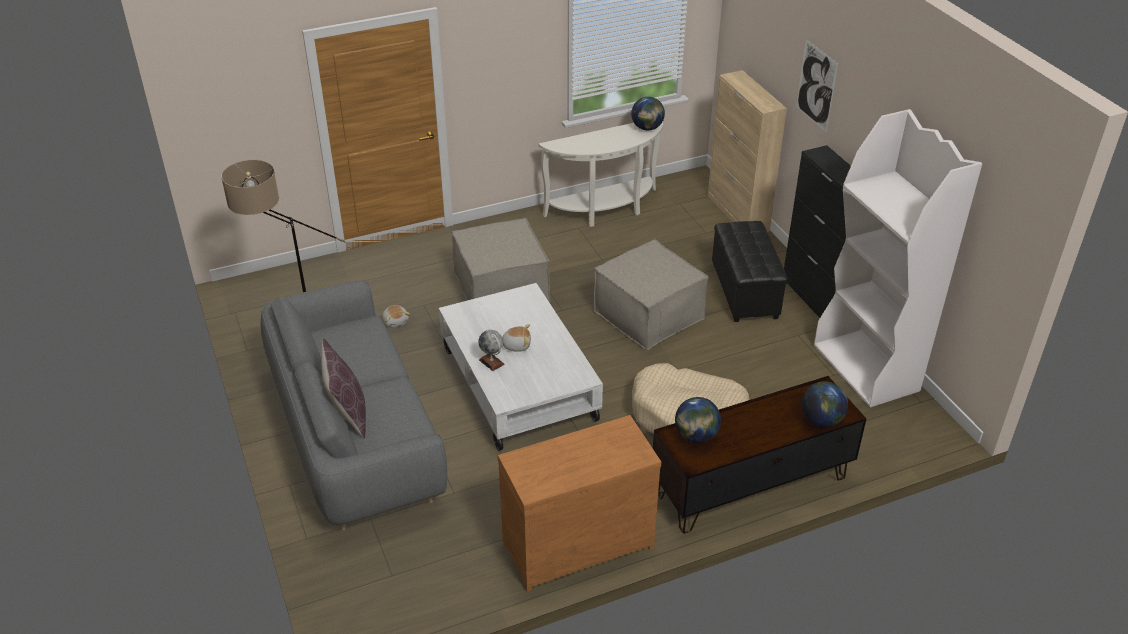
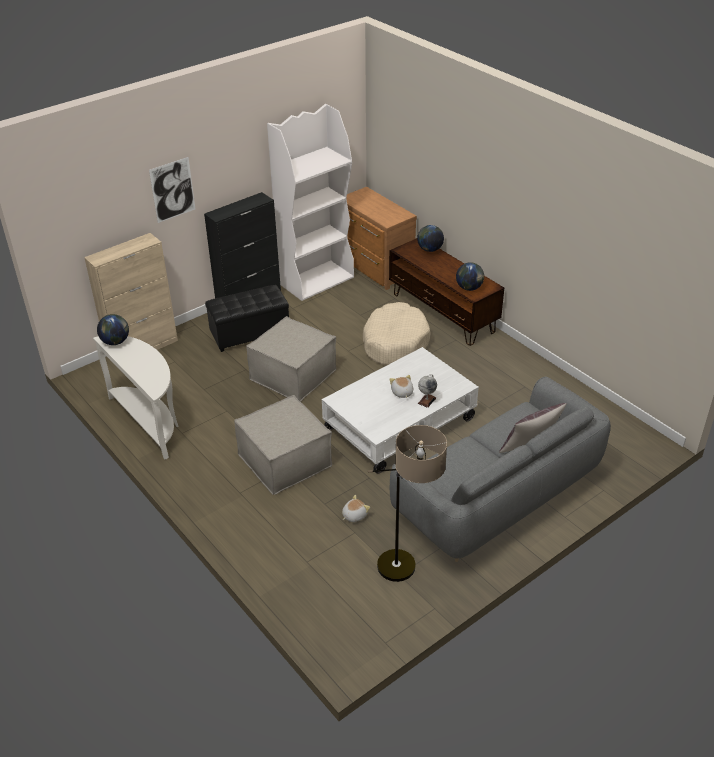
camera: 105 degrees left, 0 degrees up
(575, 542) = (527, 370): brown dresser -> brown dresser (374, 268)

